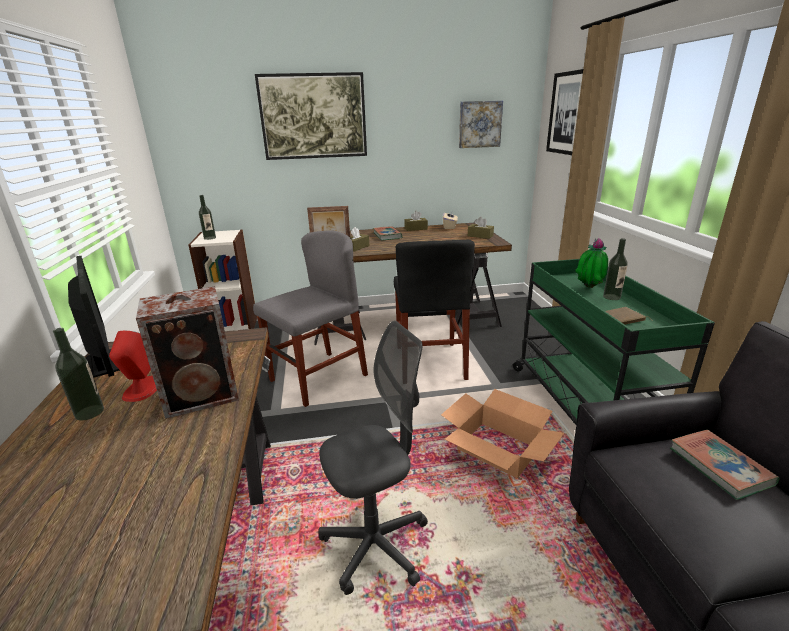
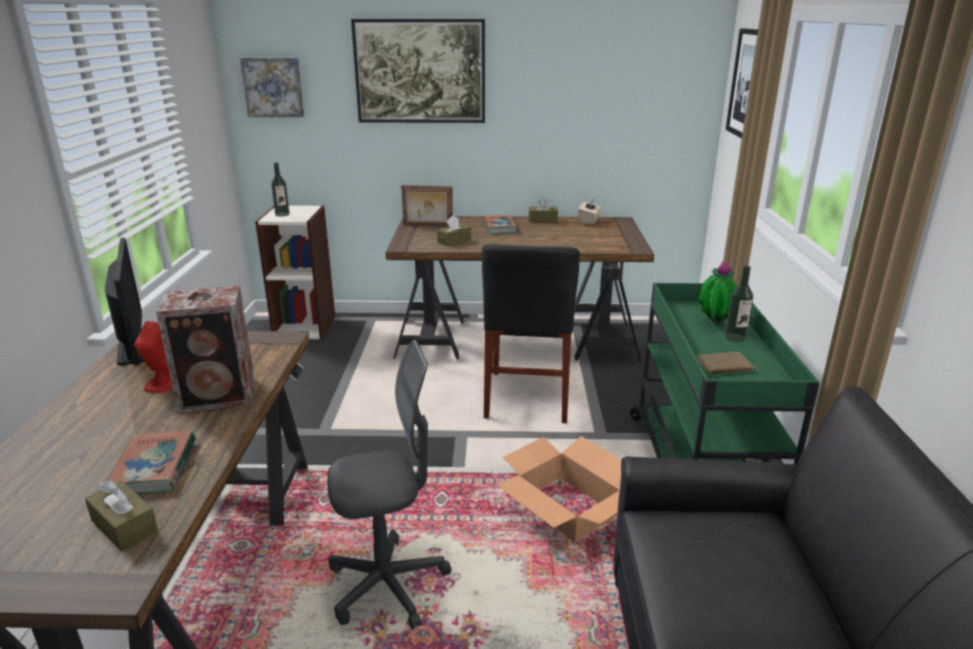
camera: 10 degrees right, 0 degrees up
(89, 412) = (112, 398): bottle -> none
(318, 378) = (385, 398): grey chair -> none
(479, 124) = (638, 88): picture -> picture (274, 87)
(480, 236) = (620, 238): brown tissue box -> brown tissue box (124, 526)
(719, 467) = (748, 543): book -> book (154, 468)

